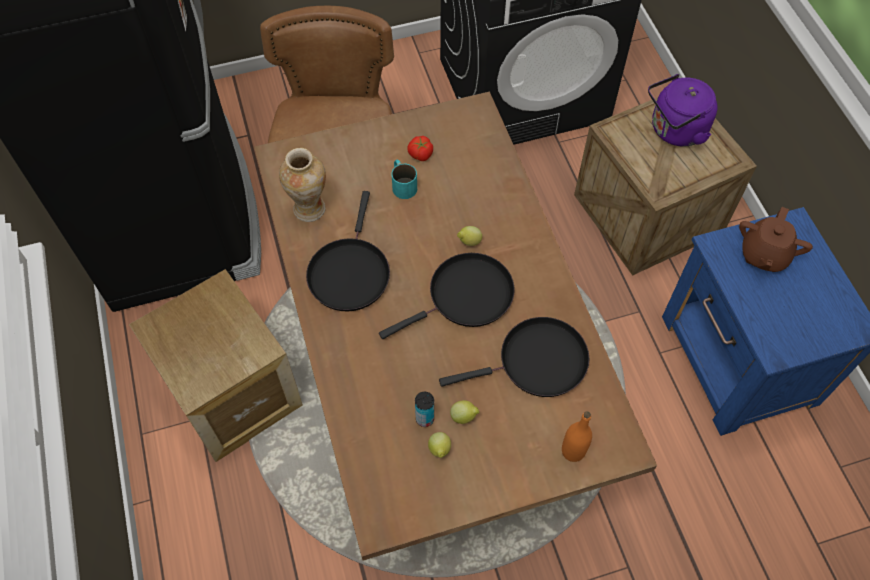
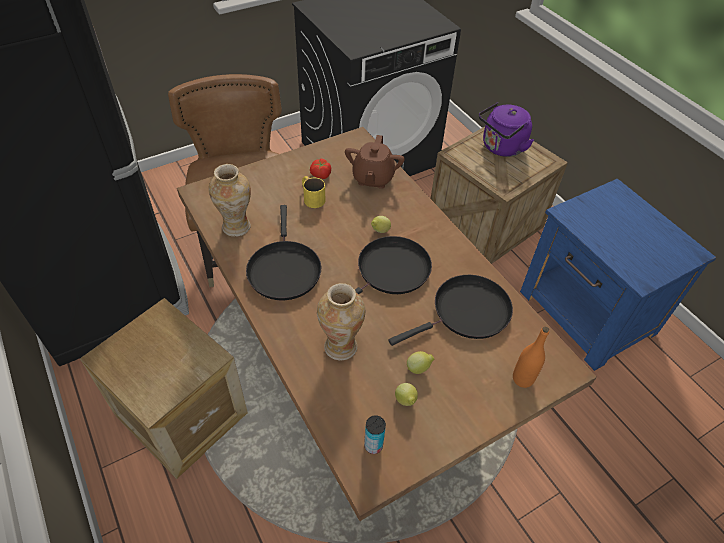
camera: 15 degrees left, 10 degrees down
(388, 375) = (341, 346): none -> vase
(402, 184) = (311, 197): turquoise mug -> yellow mug
(425, 419) = (384, 376): can -> can (373, 445)
(764, 255) = (603, 214): brown teapot -> brown teapot (373, 178)

